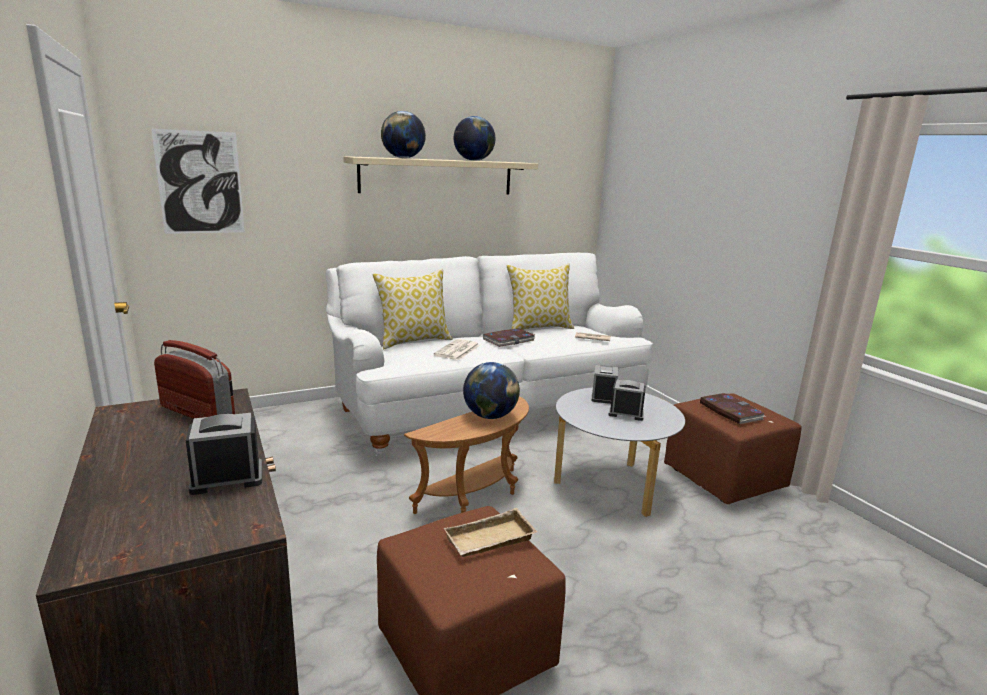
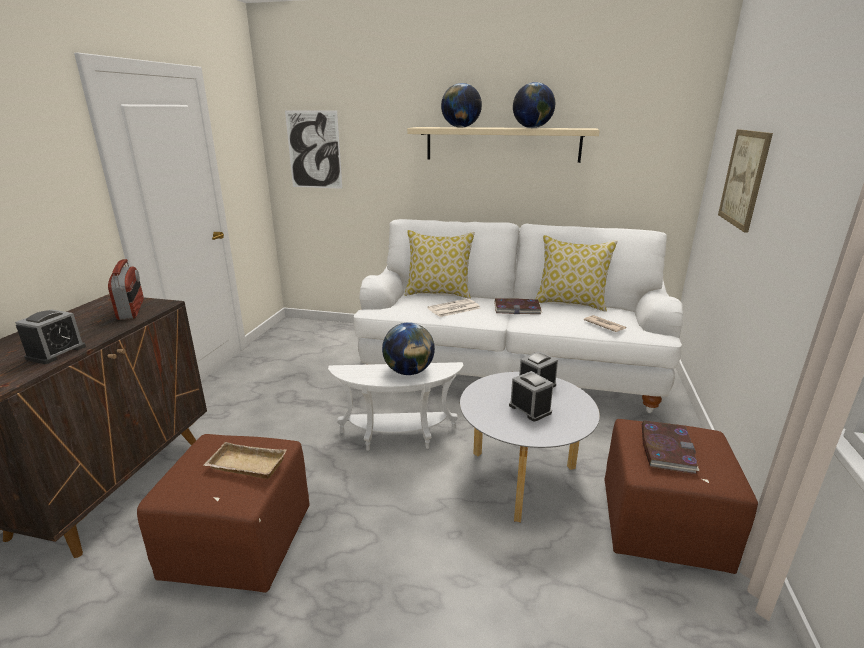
camera: 40 degrees right, 5 degrees up
(227, 478) = (56, 352): alarm clock -> alarm clock turned 90 degrees clockwise
(476, 496) = (398, 438): brown side table -> white side table
(666, 203) = (744, 178): none -> picture

